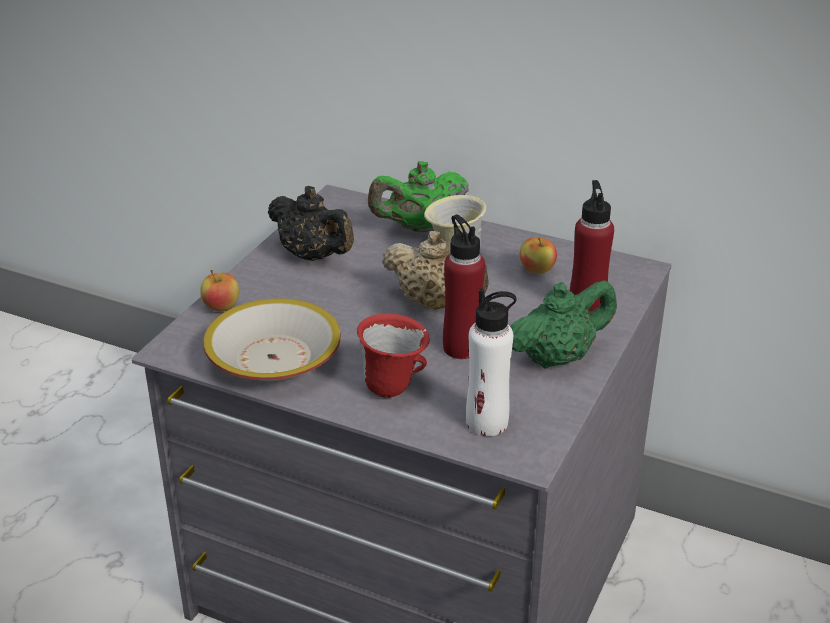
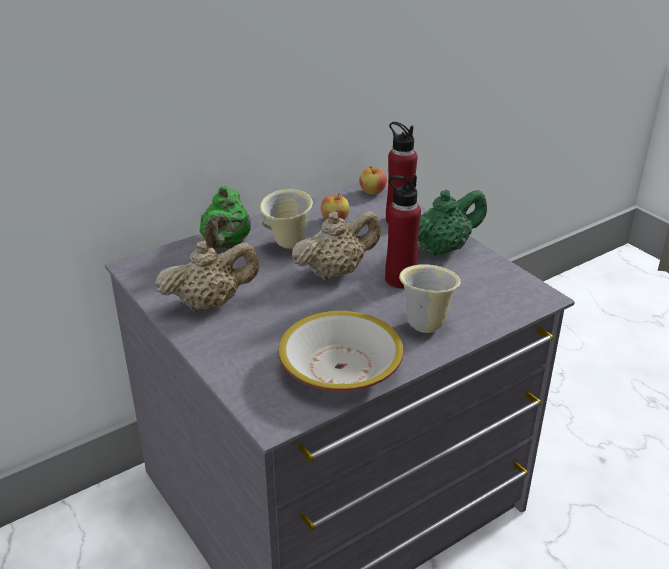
camera: 60 degrees left, 0 degrees up
(221, 307) = (237, 373): apple -> apple (372, 192)
(313, 256) = (210, 303): black teapot -> beige teapot
(393, 388) = (426, 323): red mug -> beige mug
(487, 422) = (494, 299): white bottle -> none
(558, 357) = (443, 249): green teapot -> green teapot turned 60 degrees clockwise

